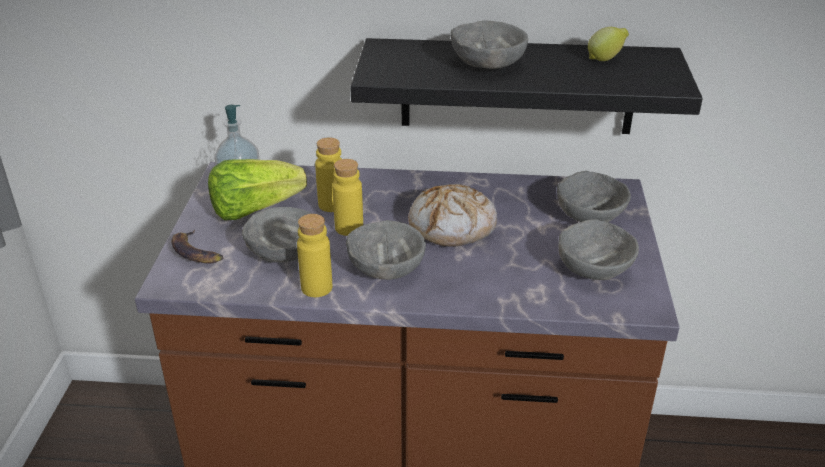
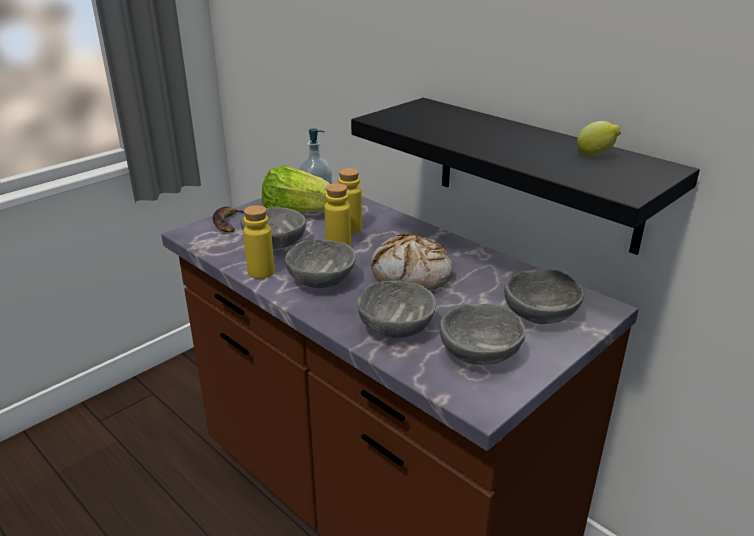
camera: 40 degrees right, 5 degrees down
(487, 64) = (478, 133): grey bowl -> grey bowl (395, 328)

